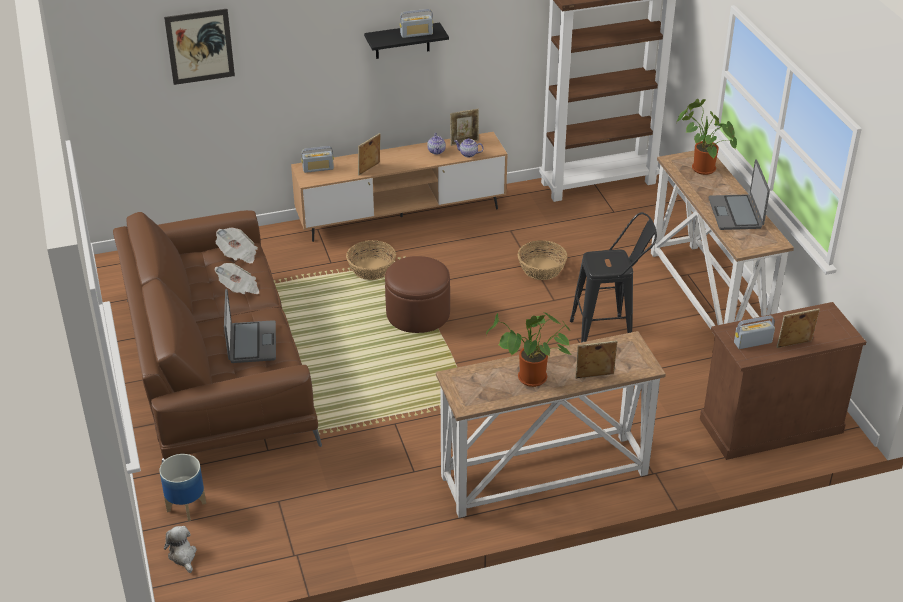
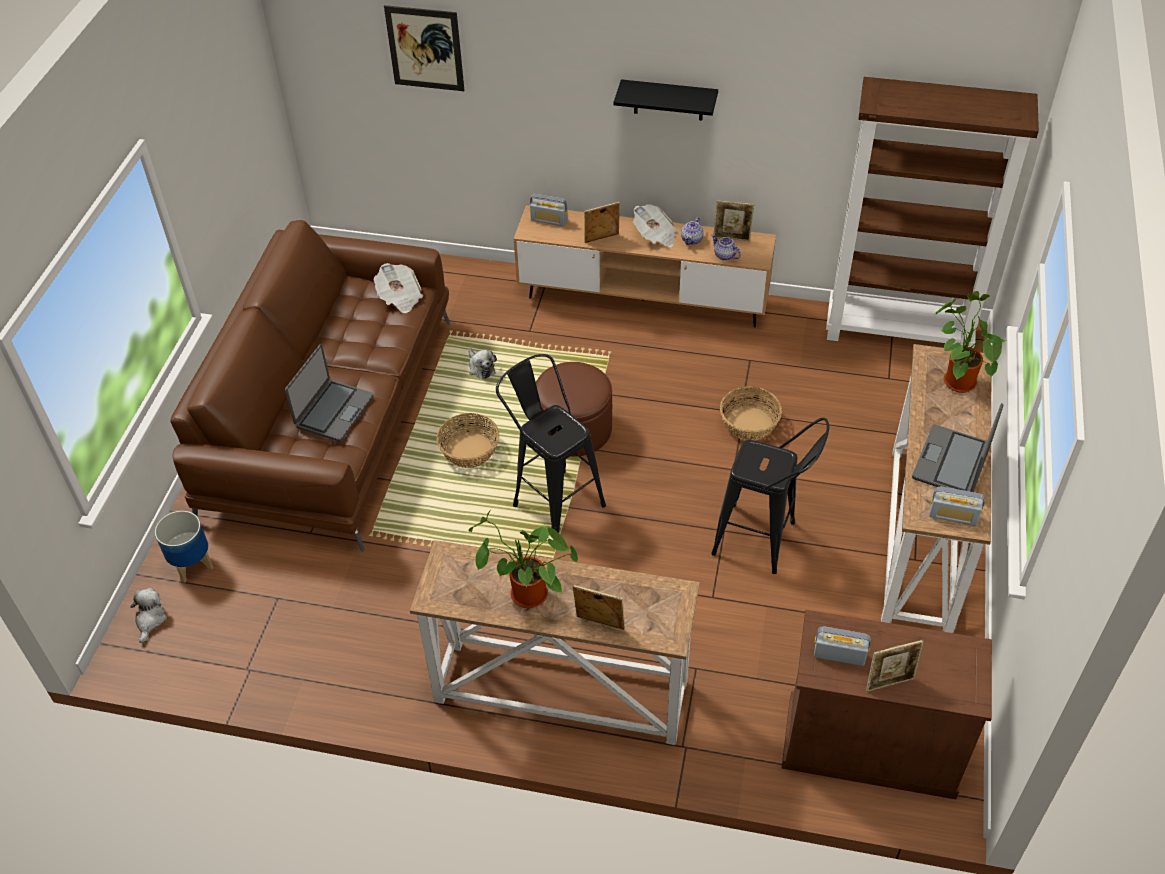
camera: 30 degrees right, 10 degrees up
(239, 289) = (370, 340): newspaper -> newspaper (655, 236)
(312, 298) = (481, 368): none -> plush toy
(371, 269) = (565, 354): basket -> basket (469, 450)
(416, 34) = (678, 98): radio -> radio (953, 516)
(440, 362) = (553, 499): none -> black stool
(794, 345) = (889, 682): picture frame -> picture frame turned 150 degrees clockwise

